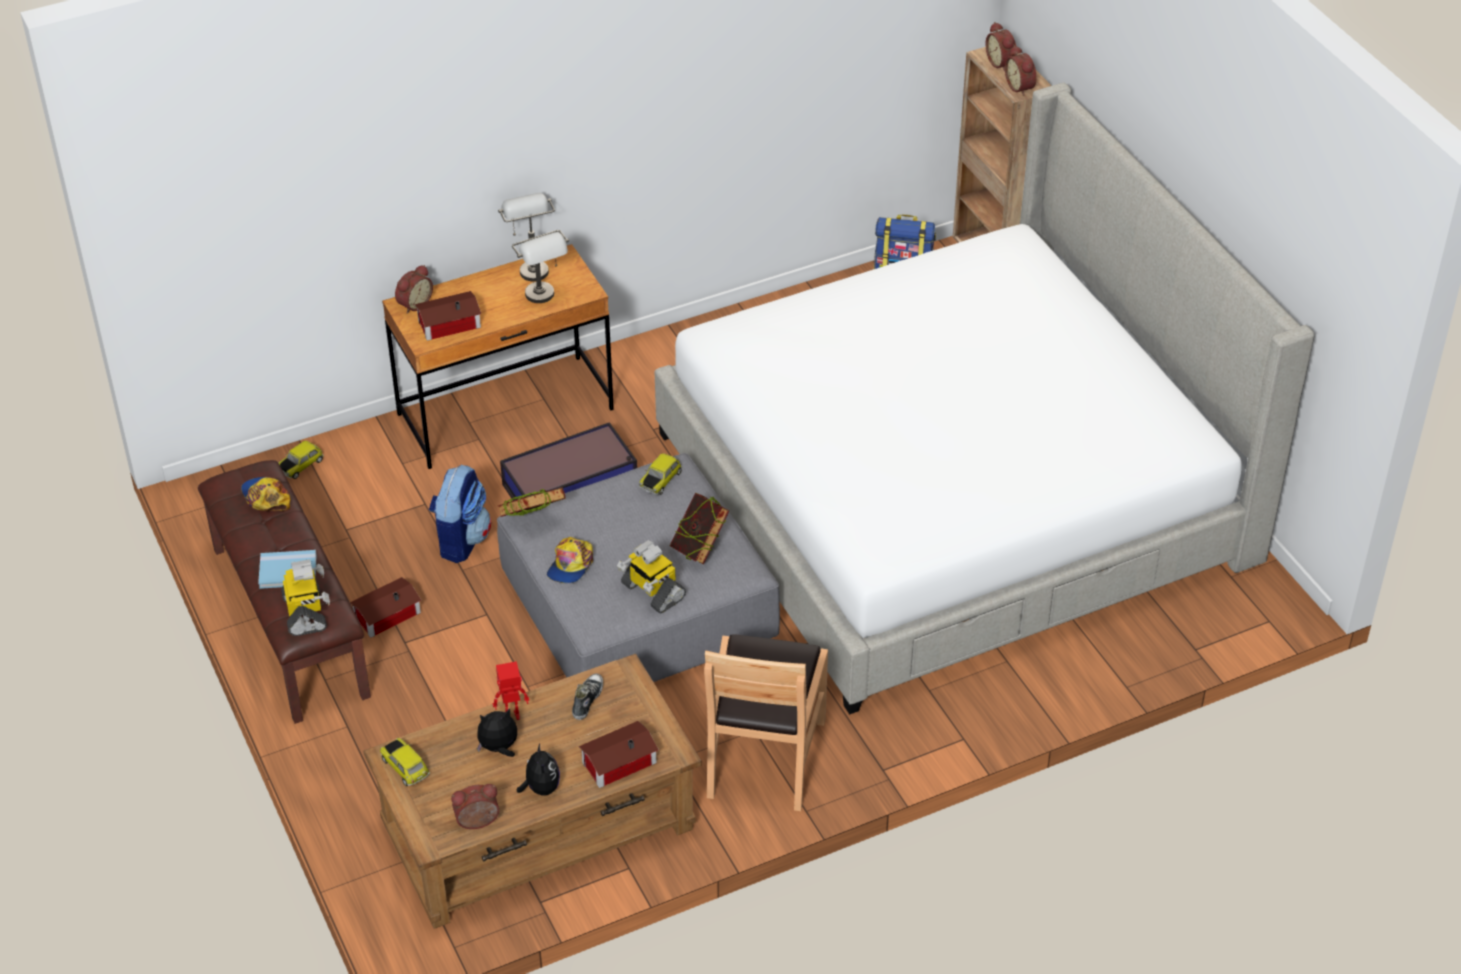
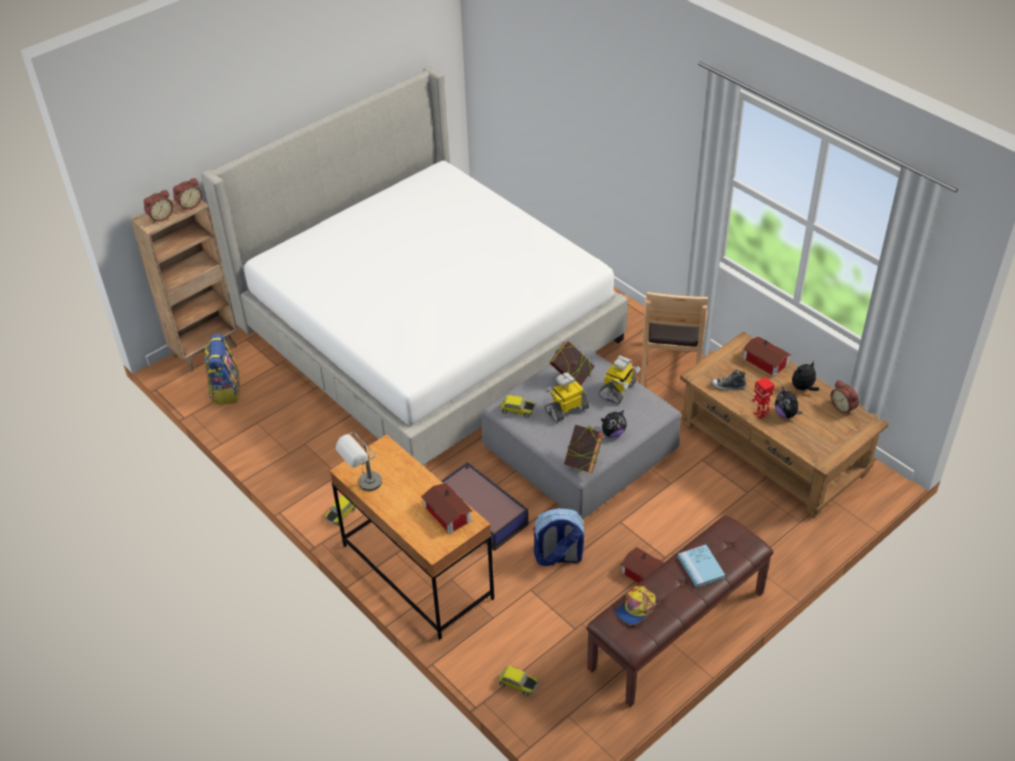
camera: 105 degrees left, 0 degrees up
(306, 613) = (733, 543): toy robot -> toy robot (566, 409)
(406, 767) = (825, 450): toy car -> toy car (341, 513)
(413, 304) = (430, 543): alarm clock -> none
(545, 299) = (401, 467): grey table lamp -> none
(571, 565) = (613, 433): cap -> plush toy
(764, 757) = (670, 368): brown chair -> brown chair turned 105 degrees clockwise

